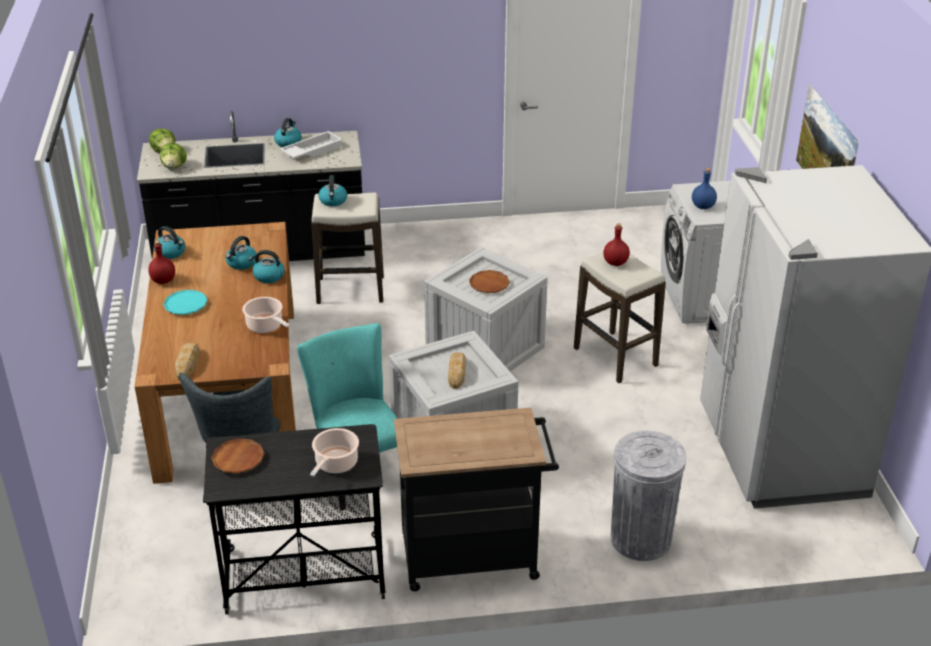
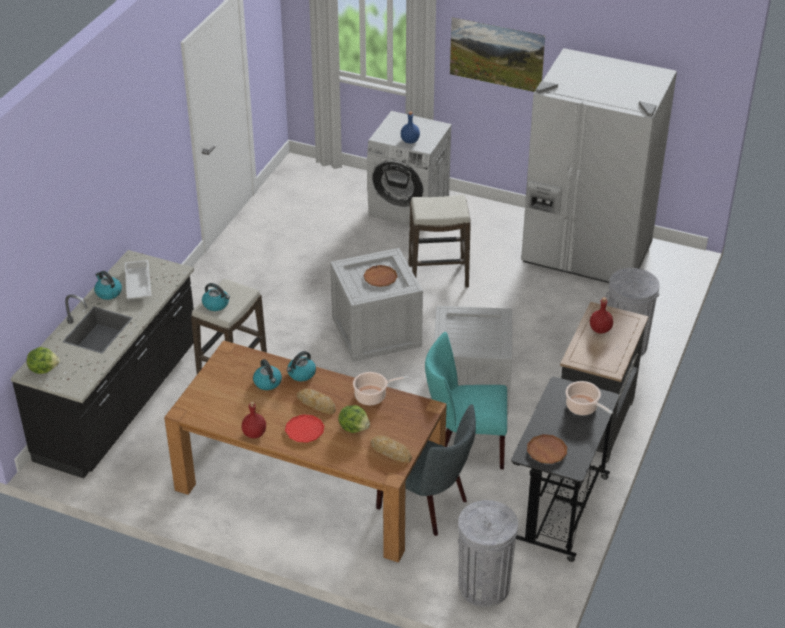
camera: 60 degrees left, 5 degrees up
(150, 556) = (484, 586): none -> grey trash can
(171, 252) = (212, 418): kettle -> none
(174, 167) = (81, 370): lettuce -> lettuce (354, 427)
(186, 305) = (304, 431): turquoise plate -> red plate
(457, 372) = (476, 332): bread -> bread (316, 403)
(616, 262) = (433, 207): red bottle -> red bottle (600, 329)

